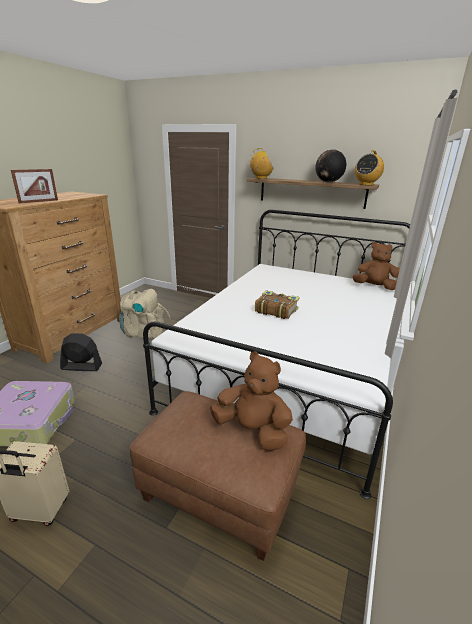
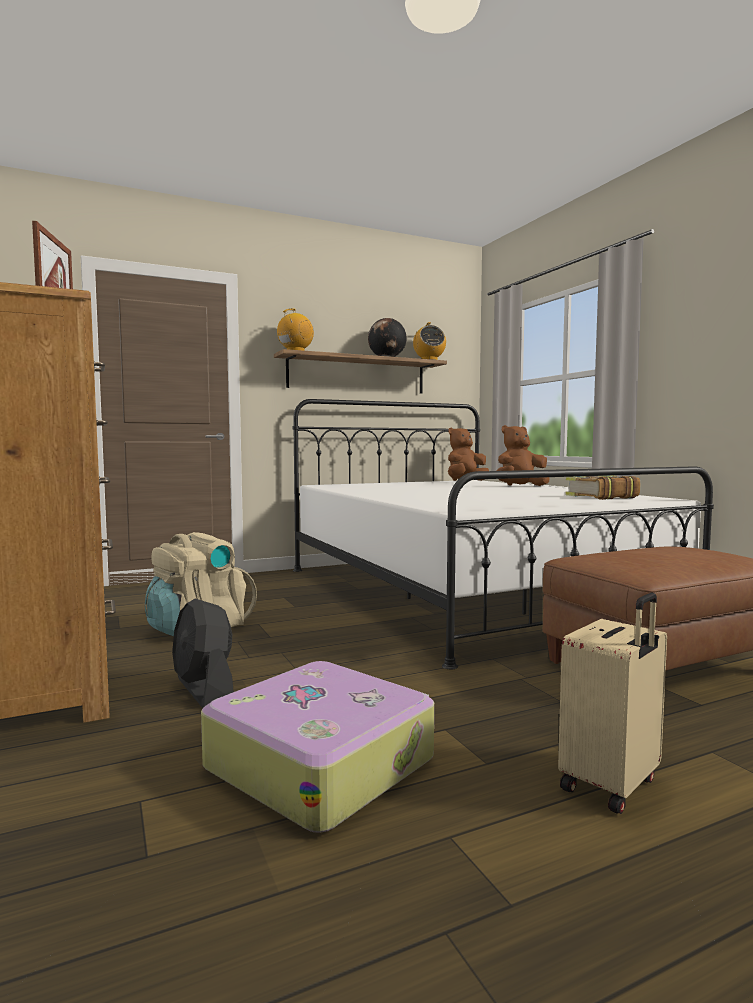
camera: 50 degrees left, 20 degrees down
(81, 366) = (204, 689): black fan -> black fan turned 75 degrees counterclockwise
(252, 430) = (668, 549): brown plush toy -> brown plush toy (520, 486)
(275, 310) = (460, 493): book -> book (600, 497)

